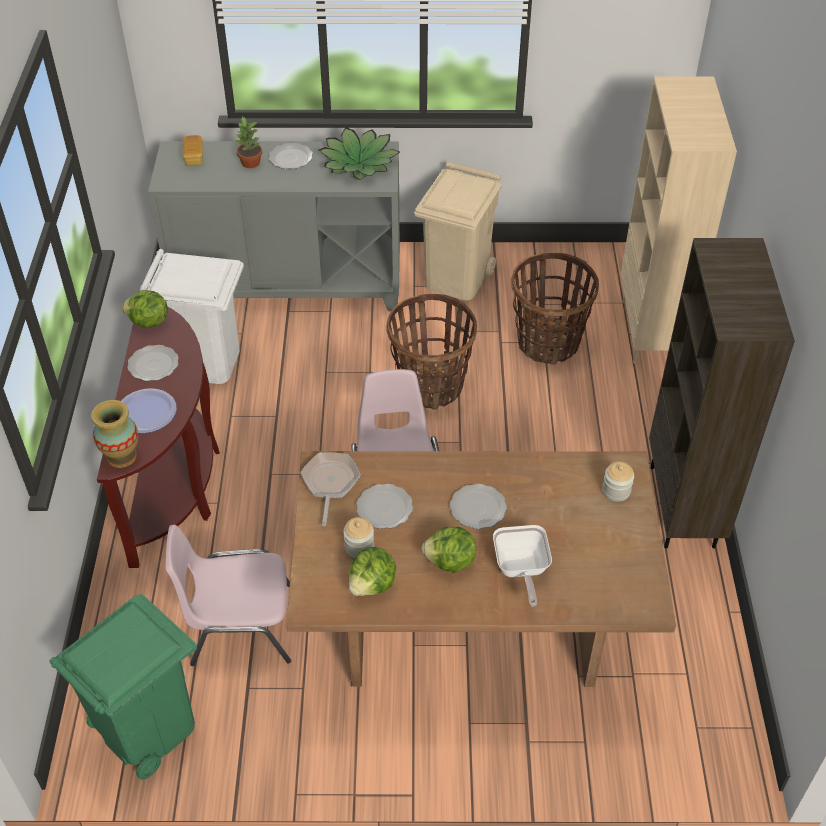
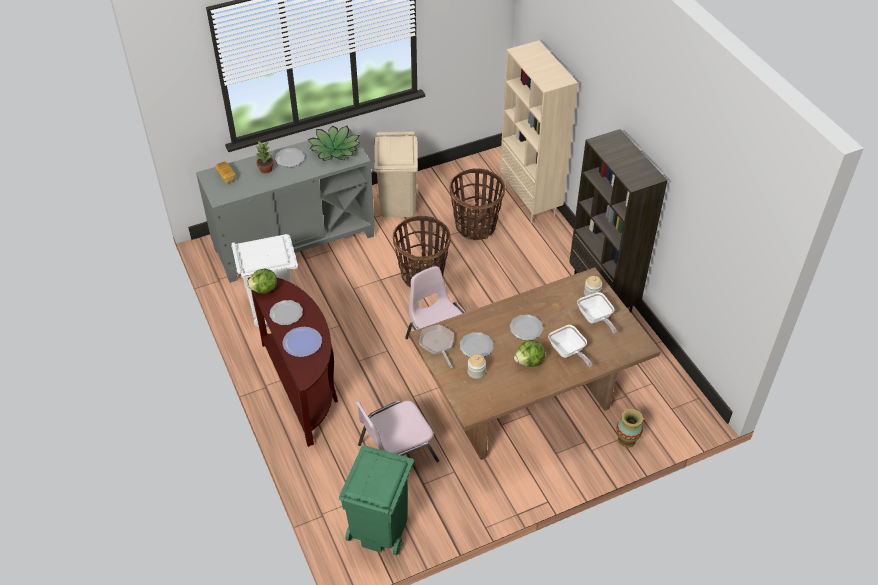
camera: 25 degrees left, 0 degrees up
(121, 456) = (306, 373): vase -> vase (626, 440)
(372, 584) = (496, 389): lettuce -> none
(598, 533) = (595, 319): none -> frying pan

